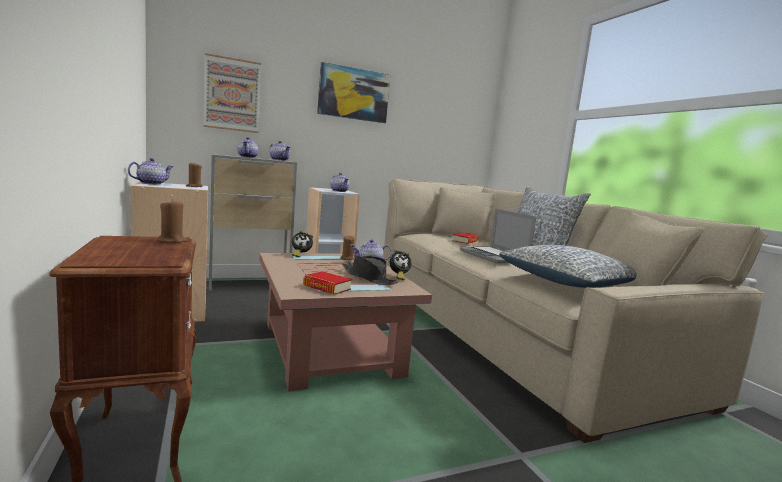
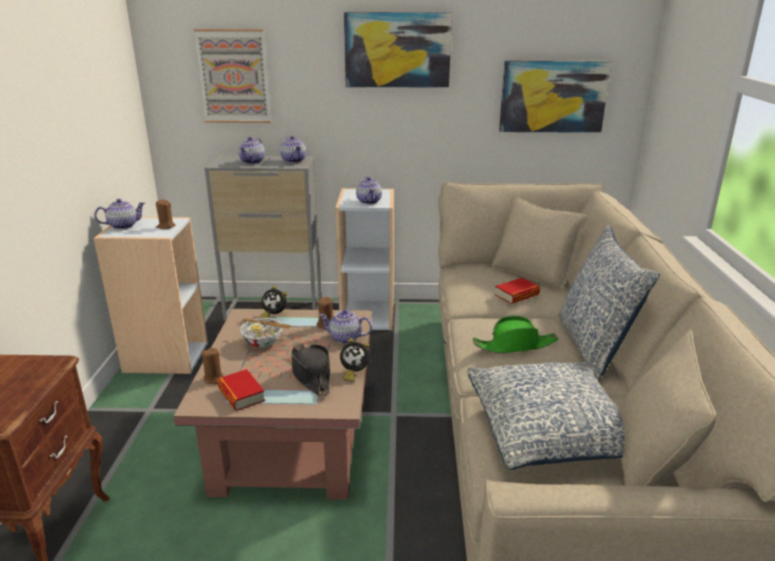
camera: 25 degrees right, 15 degrees up
(172, 241) = (45, 367): brown candle -> brown candle (214, 379)
(309, 266) = (263, 342): none -> bowl
(444, 137) = (553, 96): none -> picture
(495, 257) = (515, 345): laptop -> green hat

